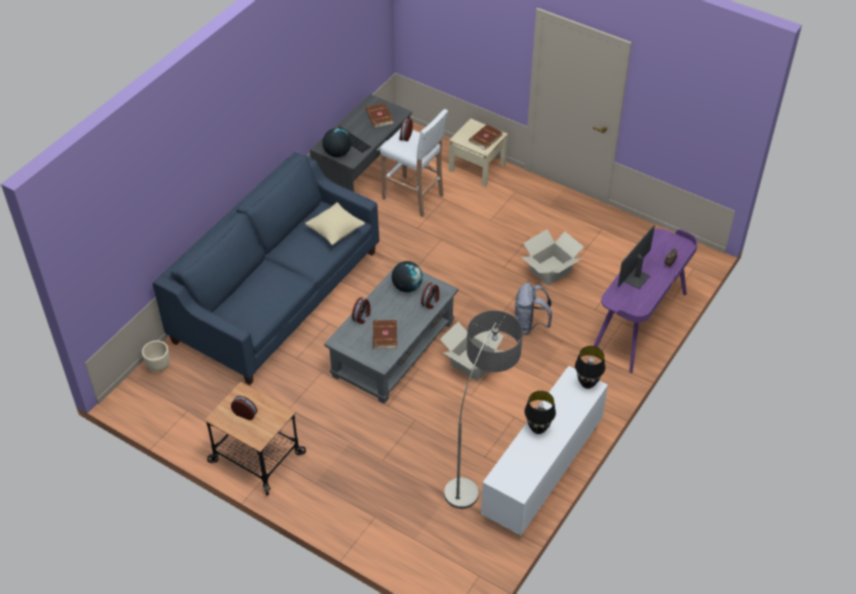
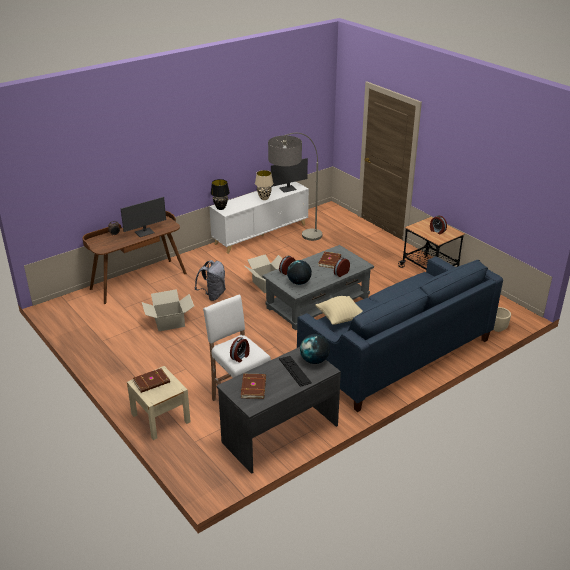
camera: 160 degrees left, 15 degrees down
(515, 469) = (288, 189): none -> monitor
(538, 429) = (264, 198): black table lamp -> beige table lamp
(640, 323) = (138, 280): purple desk -> brown desk

